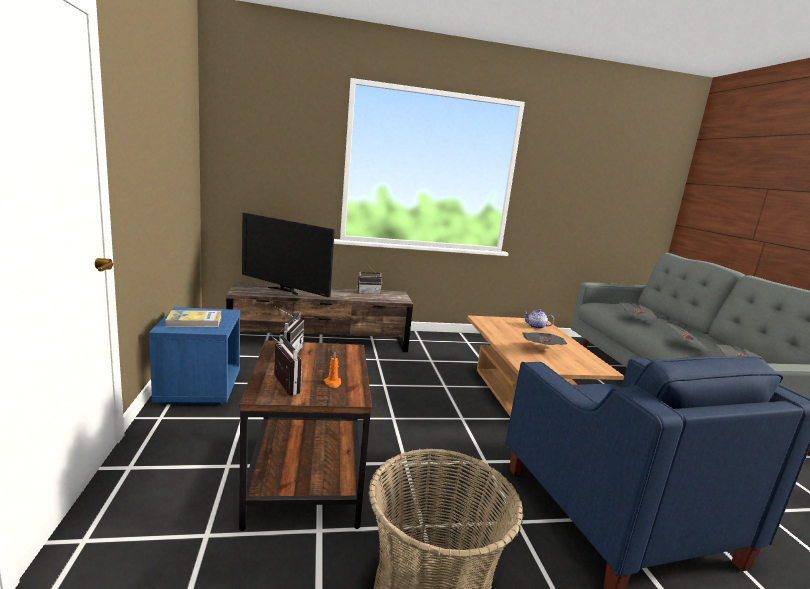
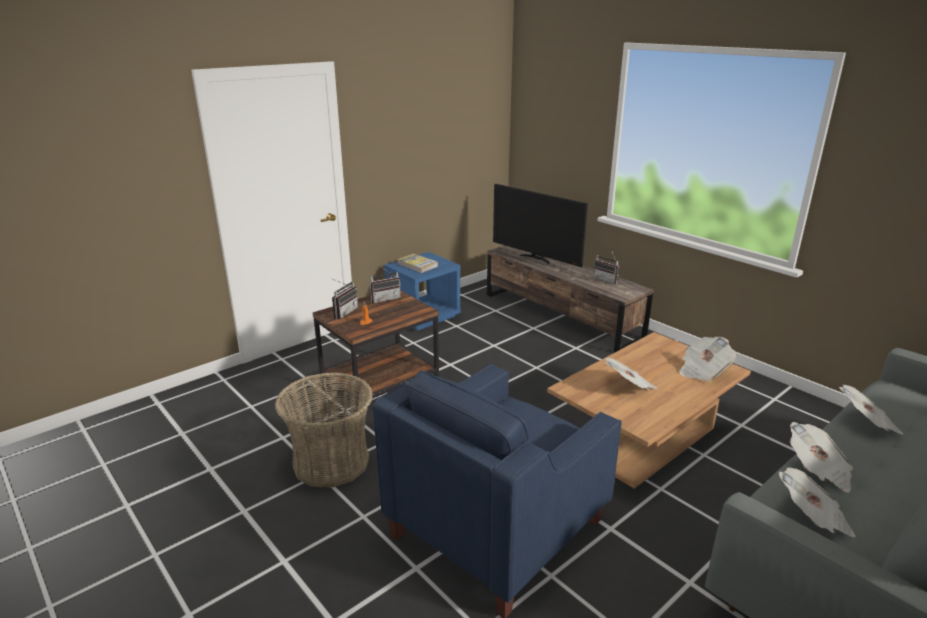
camera: 60 degrees right, 10 degrees up
(285, 291) = (536, 258): television -> television turned 45 degrees counterclockwise
(536, 327) = (703, 371): teapot -> newspaper

